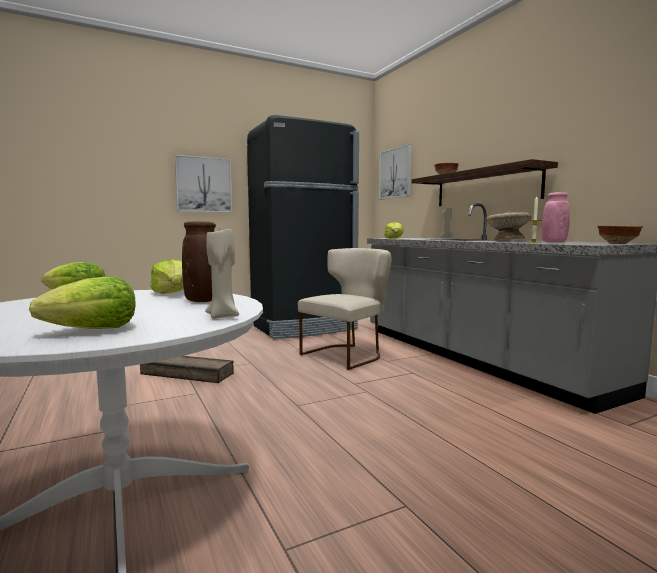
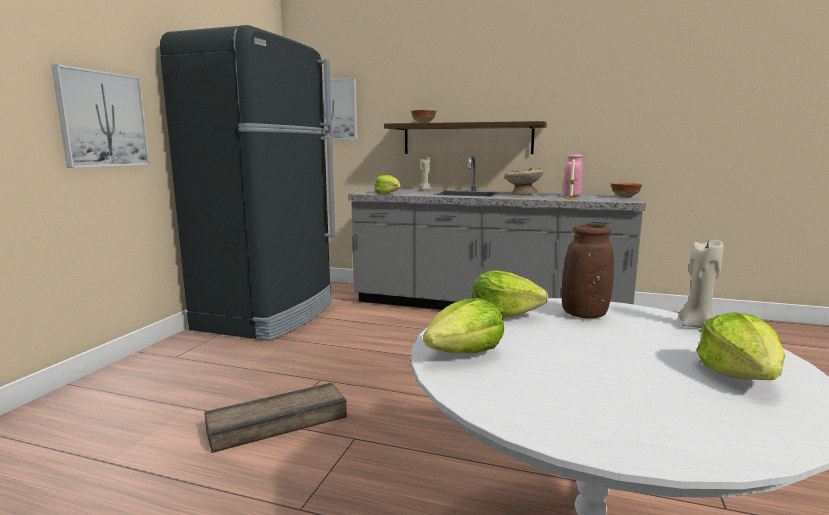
camera: 45 degrees left, 5 degrees up
(348, 354) = (391, 335): beige chair -> none

